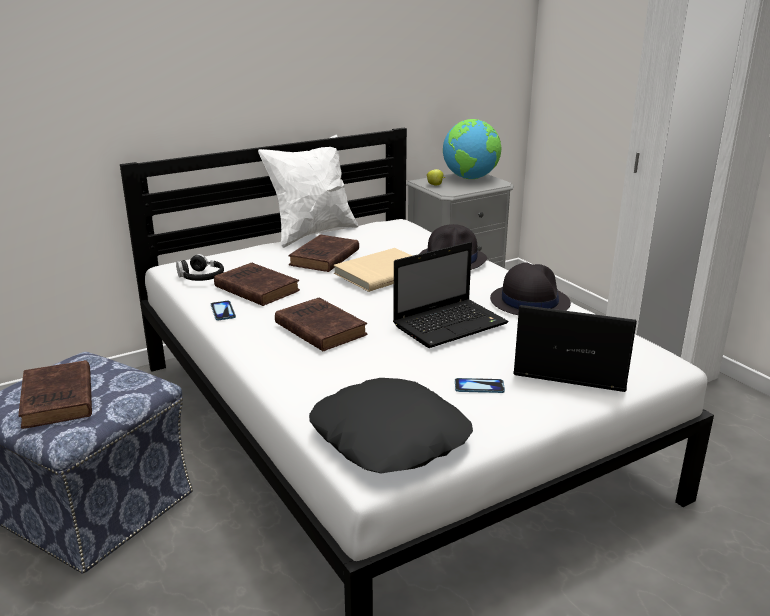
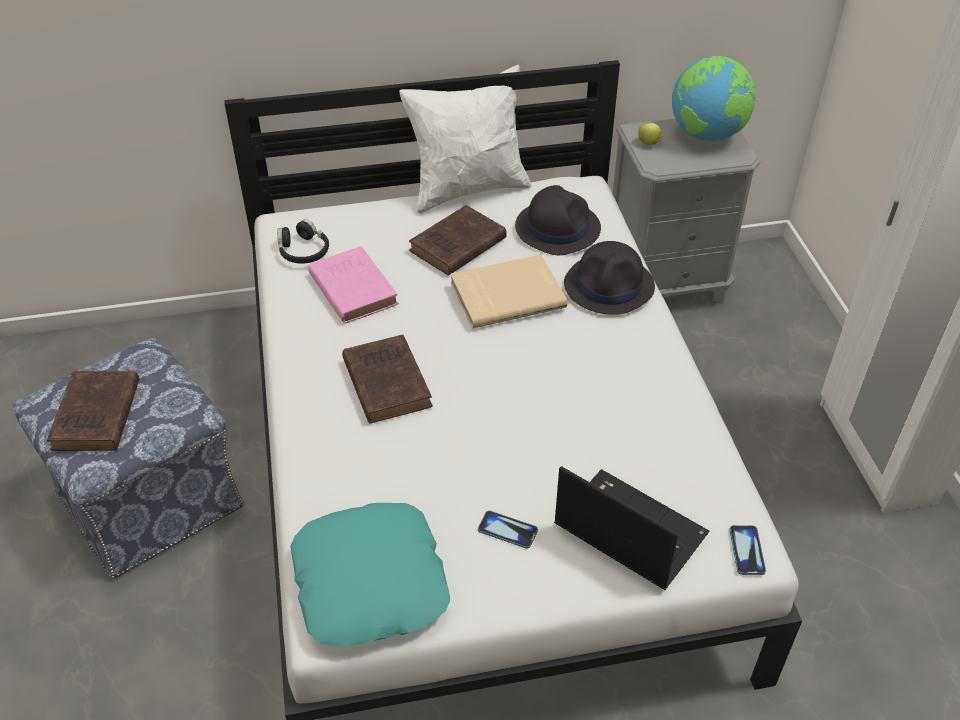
camera: 20 degrees right, 20 degrees up
(223, 311) = (299, 322): phone -> phone (746, 551)
(255, 288) = (352, 288): brown book -> pink book
(390, 437) = (371, 582): black pillow -> turquoise pillow
(451, 324) = (537, 413): laptop -> none
(529, 302) = (656, 394): black hat -> black hat (557, 227)

